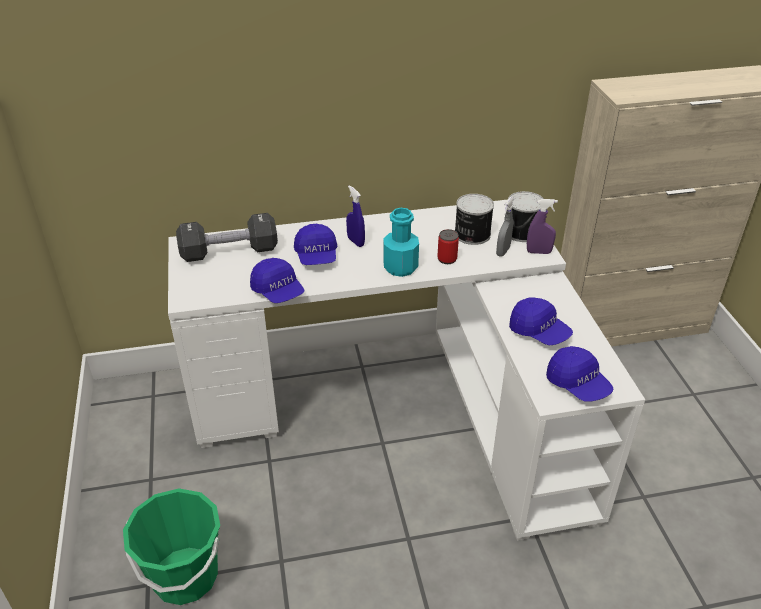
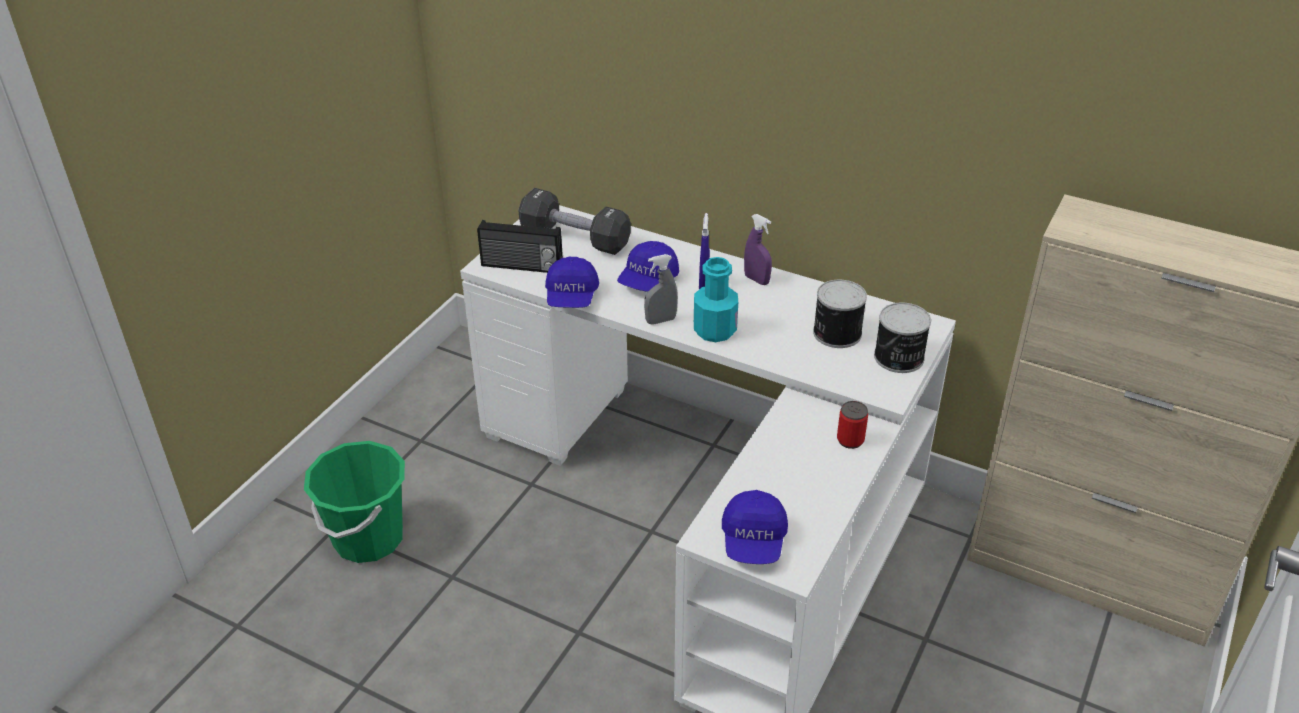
camera: 40 degrees right, 0 degrees up
(214, 288) = (521, 266): none -> radio
(447, 259) = (774, 345): can -> can (850, 440)
(503, 251) = (846, 367): grey spray bottle -> grey spray bottle (660, 320)
(538, 252) = (887, 387): purple spray bottle -> purple spray bottle (756, 280)
(539, 332) = (785, 470): blue cap -> none

